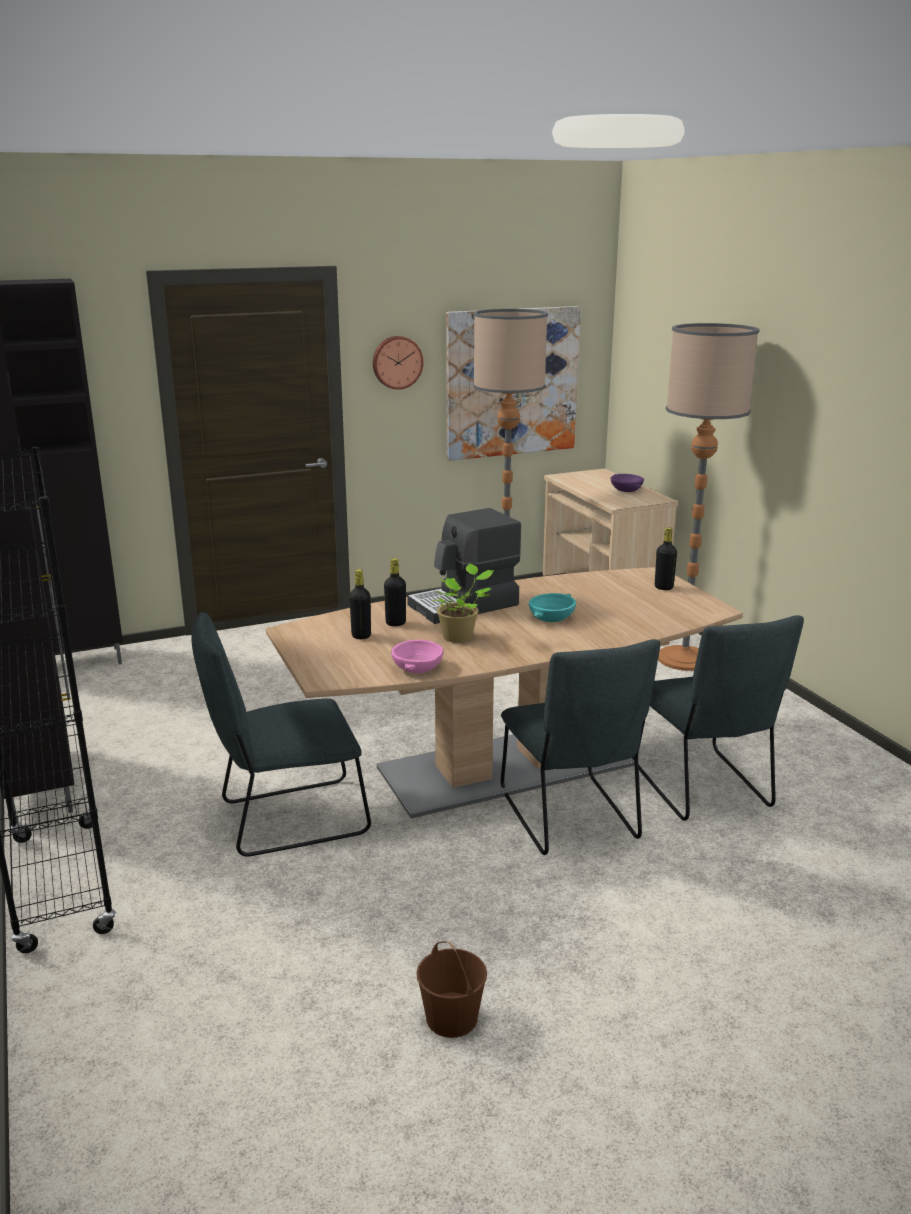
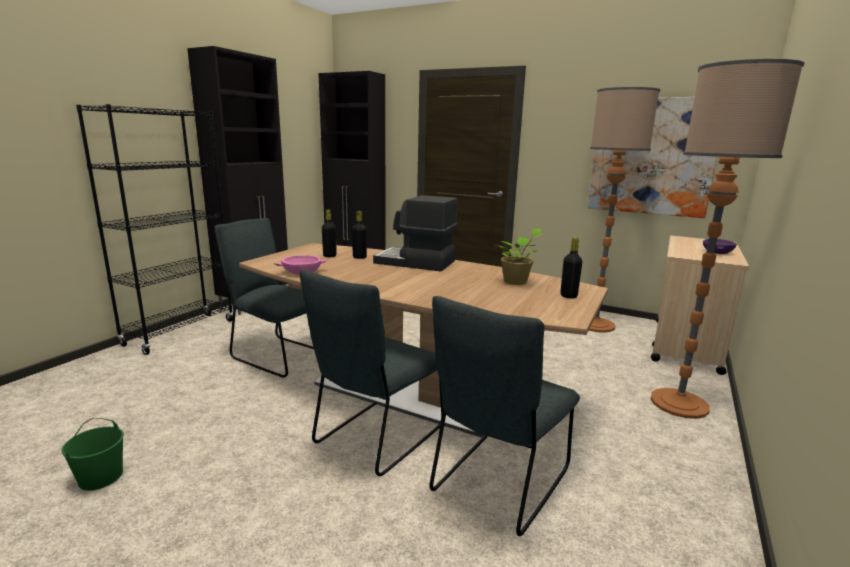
camera: 50 degrees right, 5 degrees down
(397, 362) = (559, 133): wall clock -> none
(452, 1018) = (100, 477): brown bucket -> green bucket
(460, 637) = (364, 271): potted plant -> potted plant (517, 282)
(552, 617) = (438, 281): turquoise bowl -> none

